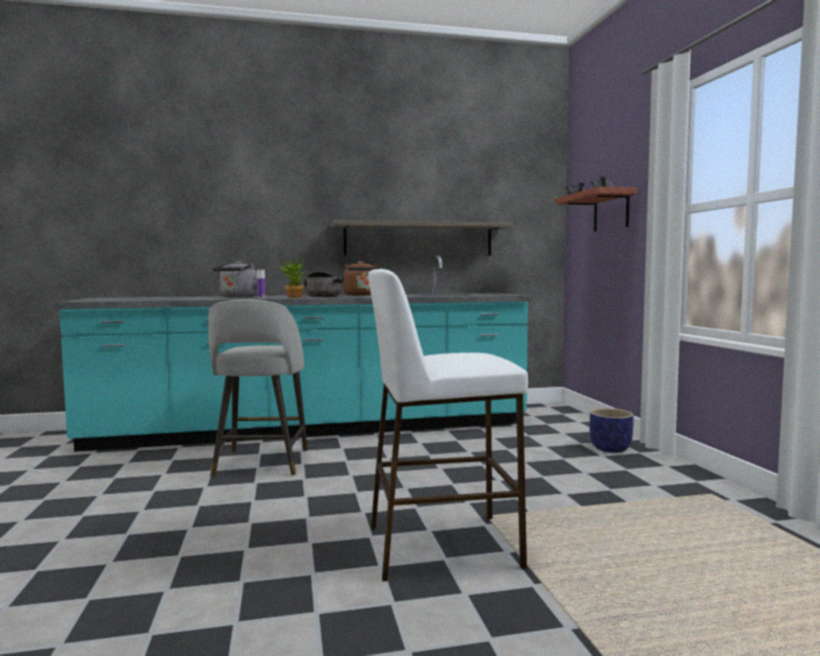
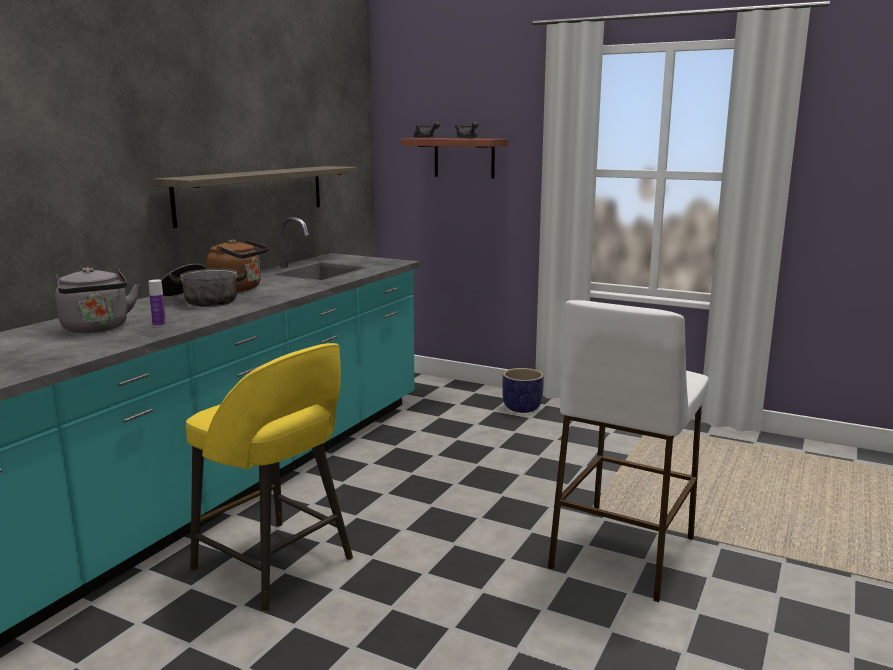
camera: 50 degrees left, 10 degrees up
(261, 463) = (276, 565): grey stool -> yellow stool
(293, 297) = (206, 315): potted plant -> none

